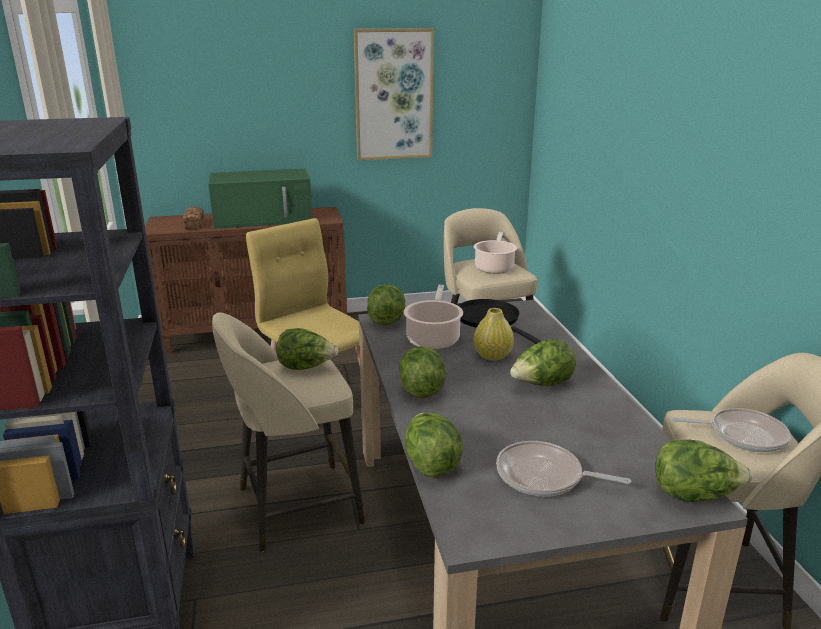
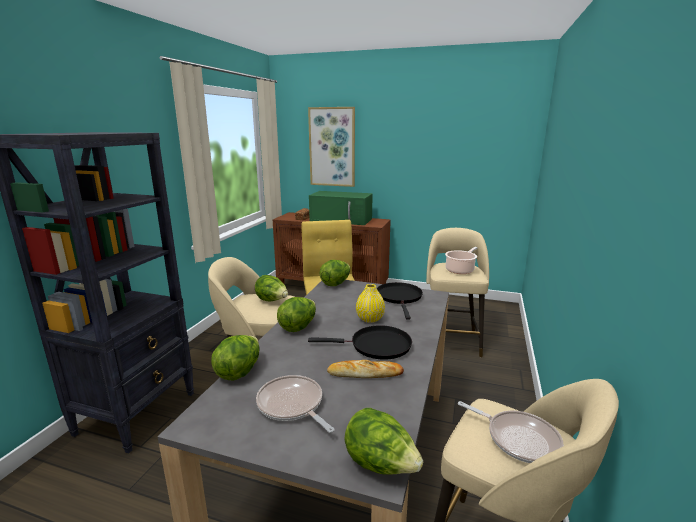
camera: 30 degrees right, 5 degrees down
(393, 95) = (434, 151): picture -> picture (332, 147)
(433, 338) = (348, 300): cooking pot -> none
(541, 385) = (376, 346): lettuce -> black frying pan
(570, 418) = (365, 373): none -> bread

